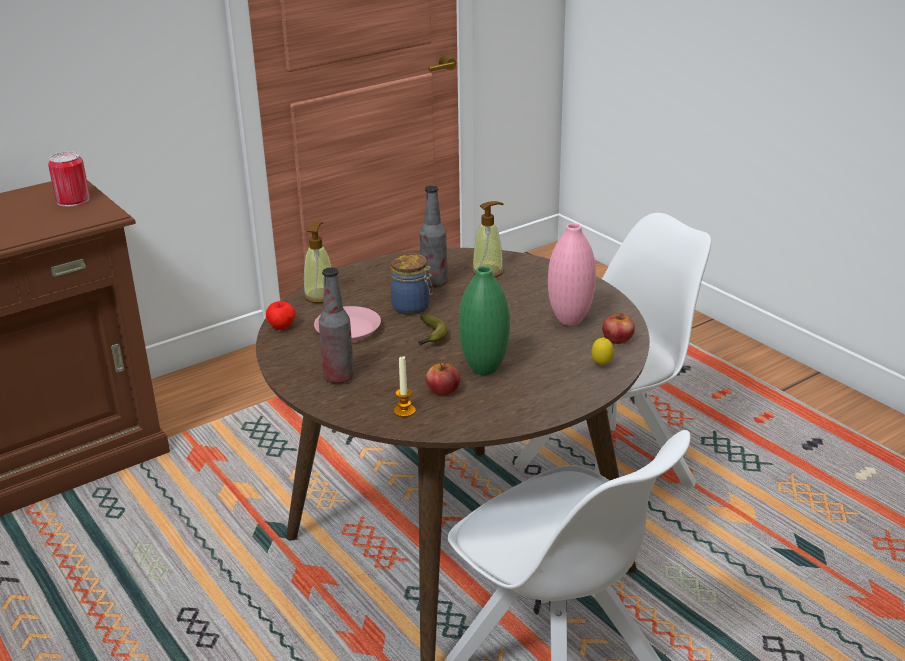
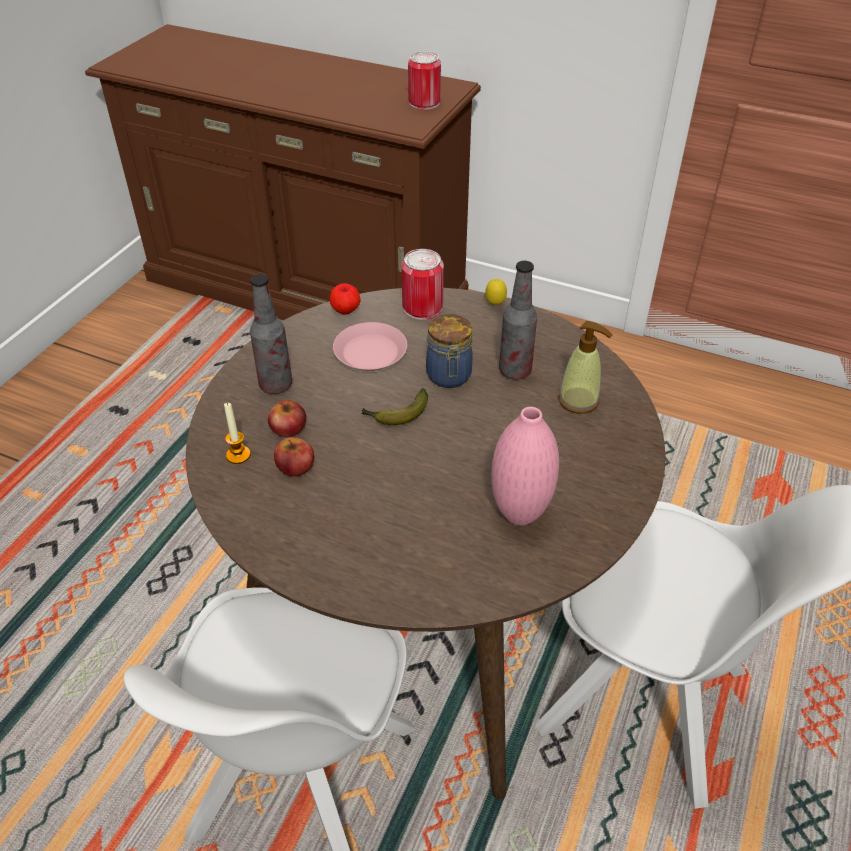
camera: 60 degrees right, 15 degrees up
(320, 296) = (422, 307): soap dispenser -> can
(484, 369) = (356, 482): green vase -> none
(601, 365) = (432, 582): lemon -> lemon (495, 305)
(617, 338) = (508, 576): apple -> apple (288, 428)

